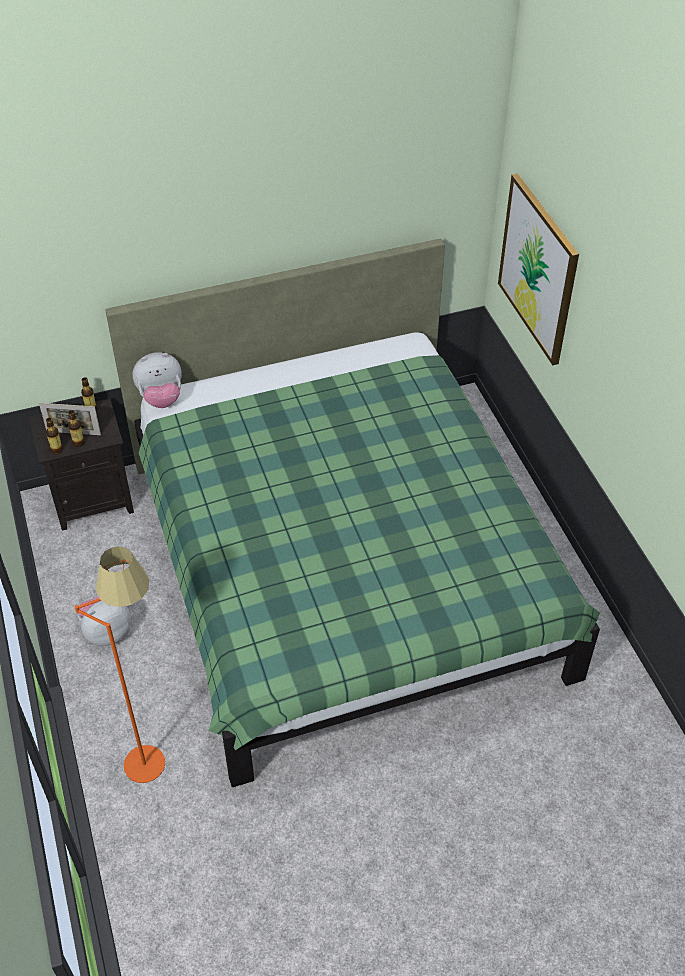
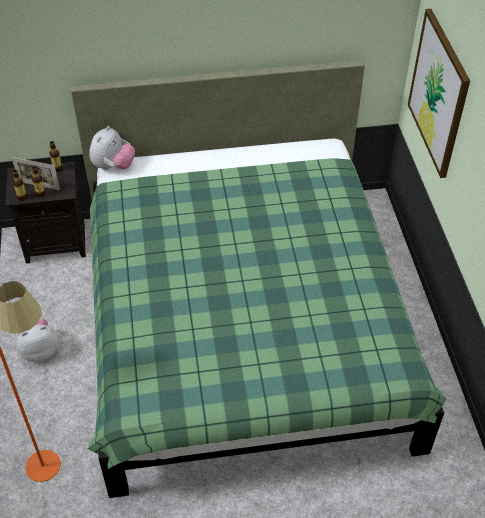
camera: 10 degrees right, 0 degrees up
(161, 398) = (113, 166): plush toy -> plush toy turned 60 degrees counterclockwise

